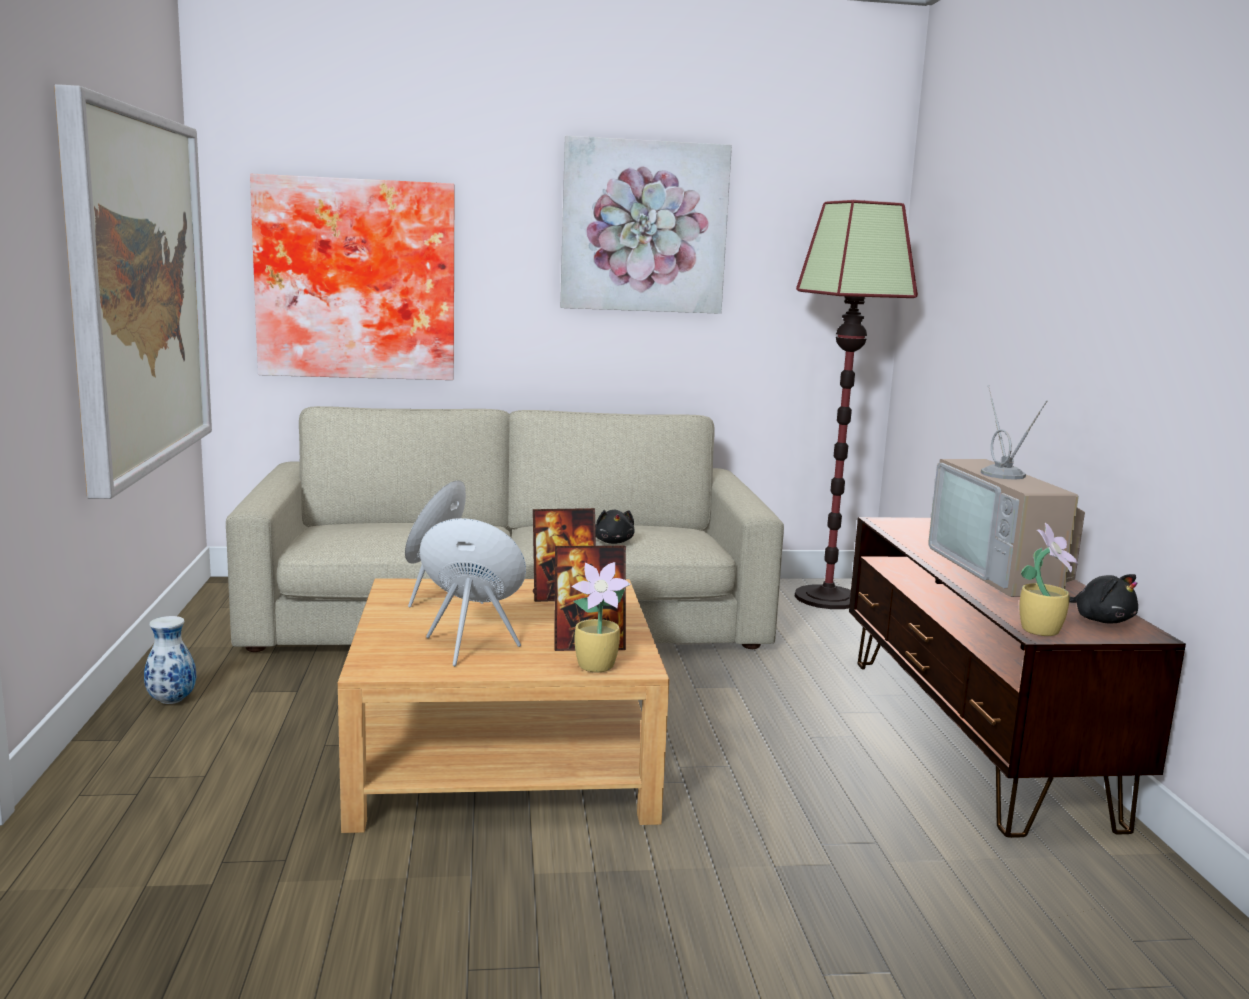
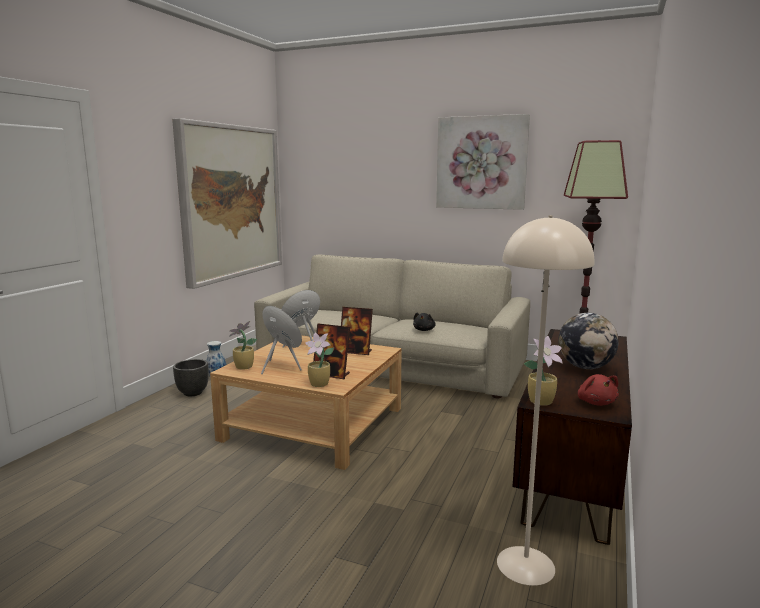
camera: 30 degrees right, 0 degrees up
(157, 745) = (193, 393): none -> black planter
(356, 279) = (344, 195): picture -> none
(392, 659) = (243, 367): none -> potted plant
(1002, 571) = (585, 367): television -> globe
(1079, 894) = (526, 565): none -> beige floor lamp
(1100, 620) = (596, 402): black plush toy -> red plush toy

